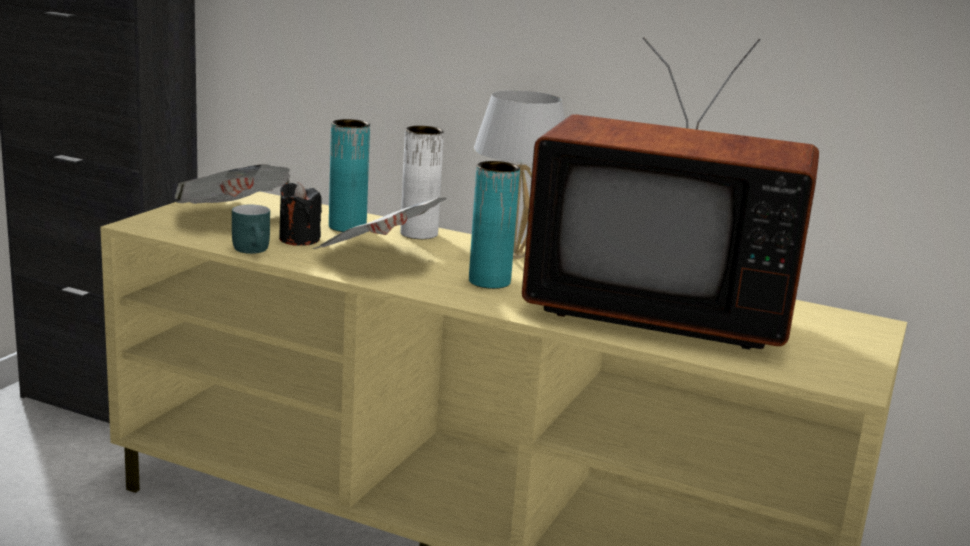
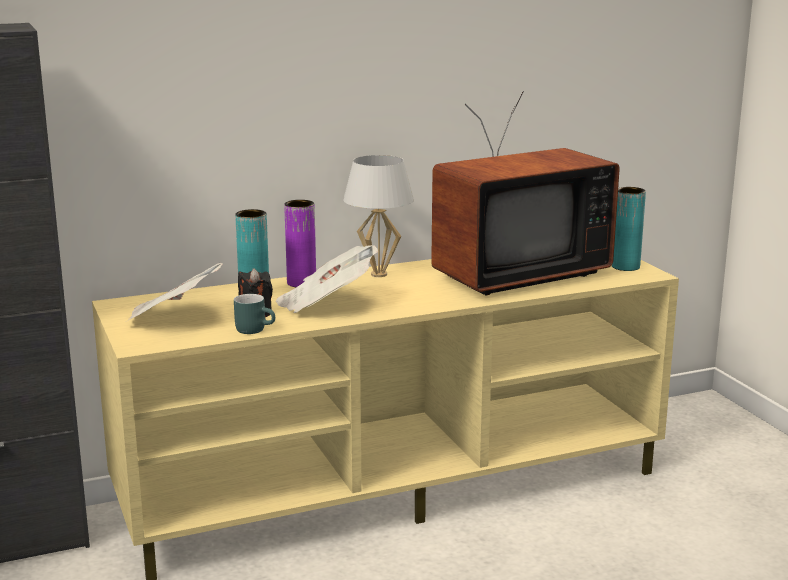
camera: 45 degrees left, 0 degrees up
(419, 234) = (301, 283): white vase -> purple vase
(489, 281) = (412, 293): turquoise vase -> turquoise vase (625, 267)

